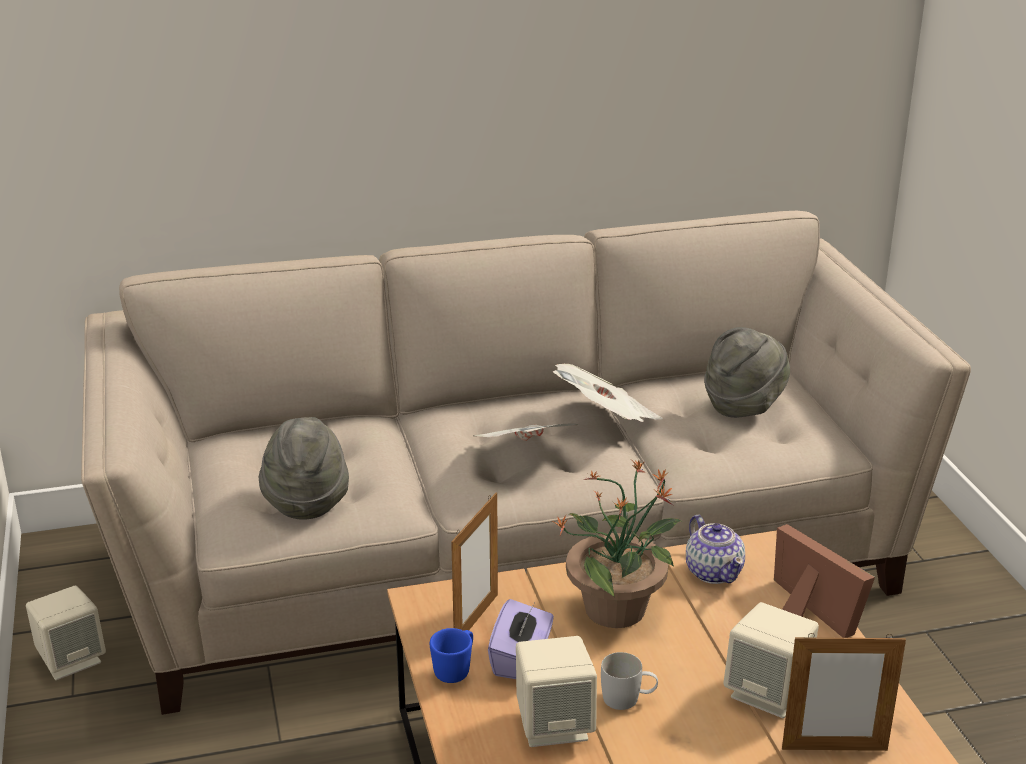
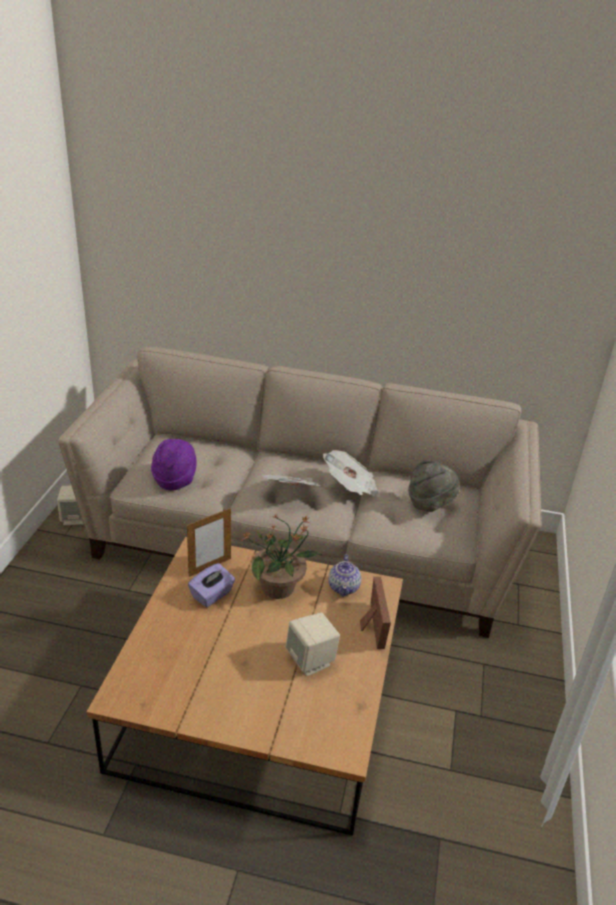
camera: 25 degrees right, 5 degrees up
(306, 500) = (175, 480): grey hat -> purple hat
(455, 670) = (179, 588): blue mug -> none
(554, 725) = (198, 633): beige speaker -> none
(628, 699) = (242, 635): white mug -> none
(834, 749) = (316, 702): picture frame -> none

